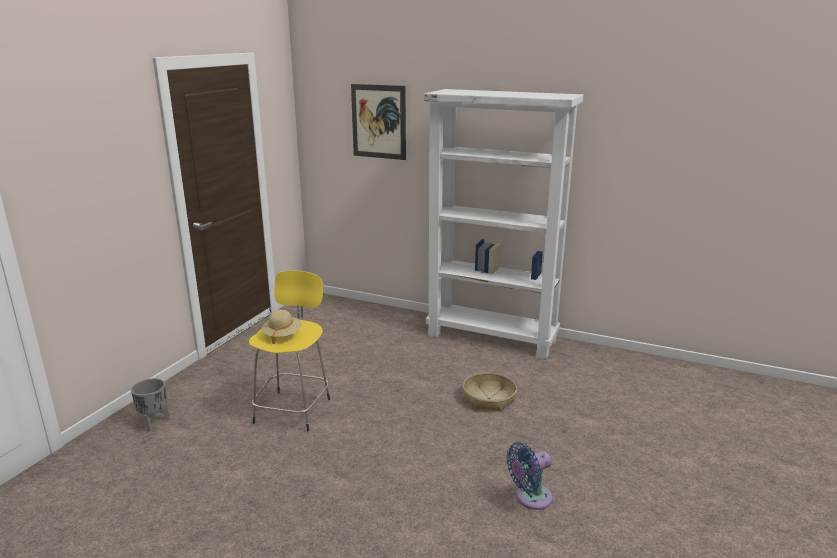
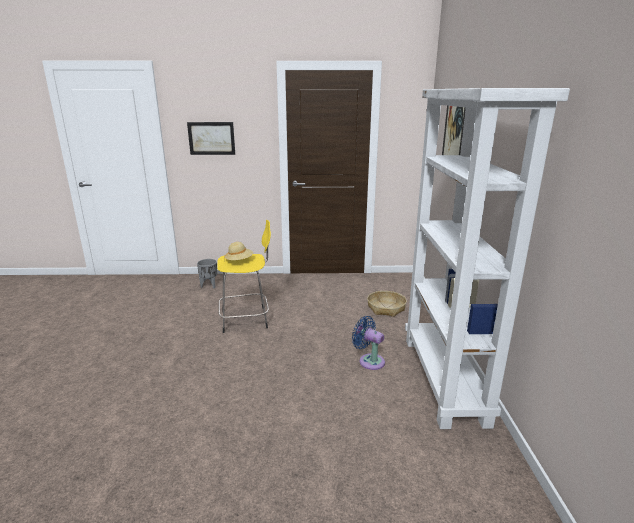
camera: 65 degrees right, 0 degrees up
(85, 189) = (211, 138): none -> picture
(488, 398) = (322, 405): basket -> basket (386, 308)
(530, 498) = (168, 471): blue fan -> blue fan (369, 361)

